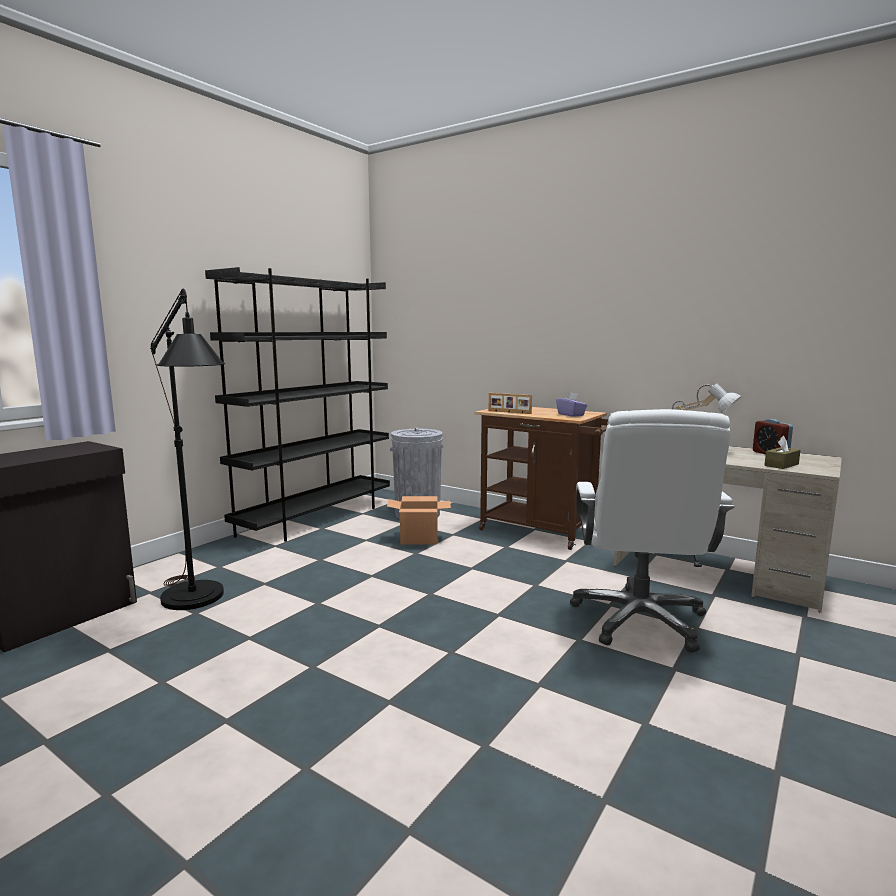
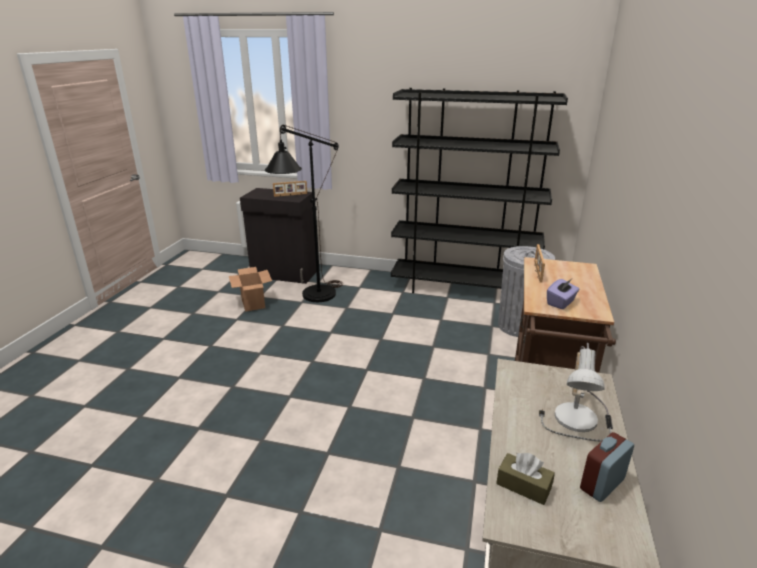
camera: 70 degrees right, 15 degrees up
(69, 449) = (290, 195): none -> picture frame
(419, 539) = (462, 341): cardboard box -> cardboard box (253, 303)
(639, 620) = (377, 488): white office chair -> none

